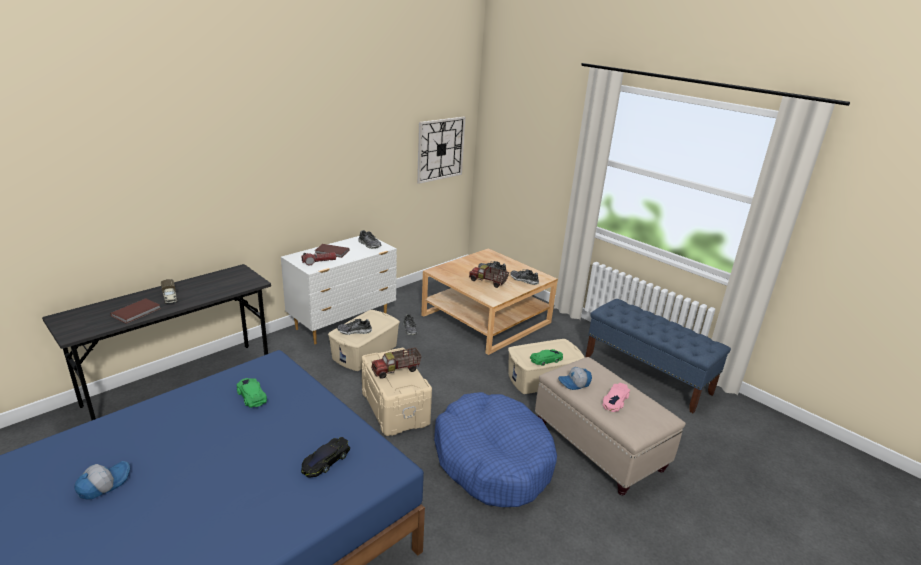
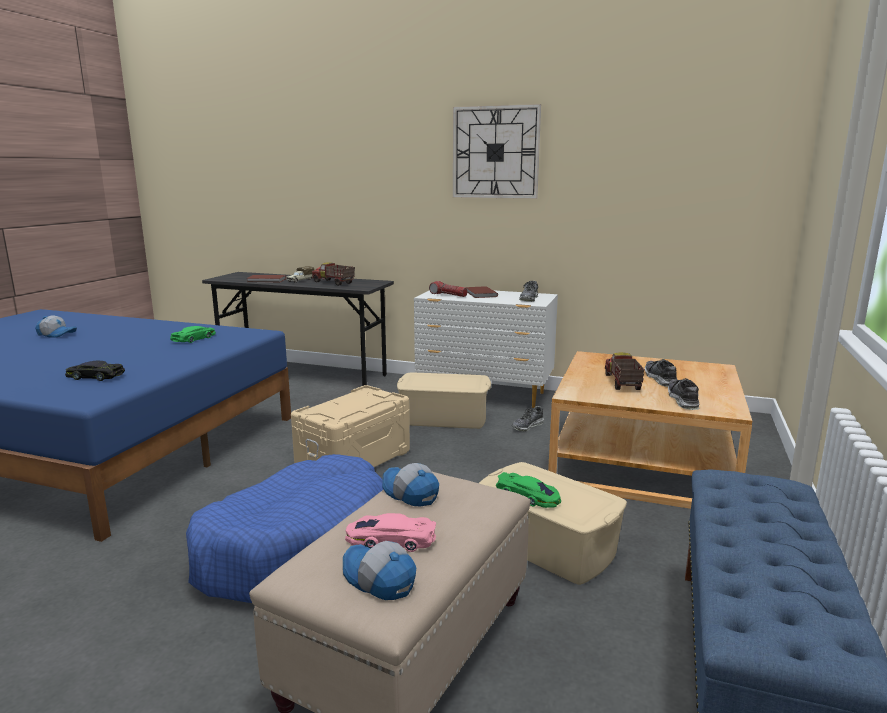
camera: 65 degrees right, 10 degrees down
(354, 331) = (427, 380): shoe -> none
(396, 370) = (356, 405): toy truck -> toy truck (333, 283)
(440, 149) = (713, 195): wall clock -> wall clock (495, 152)
(645, 412) = (378, 580): none -> cap

